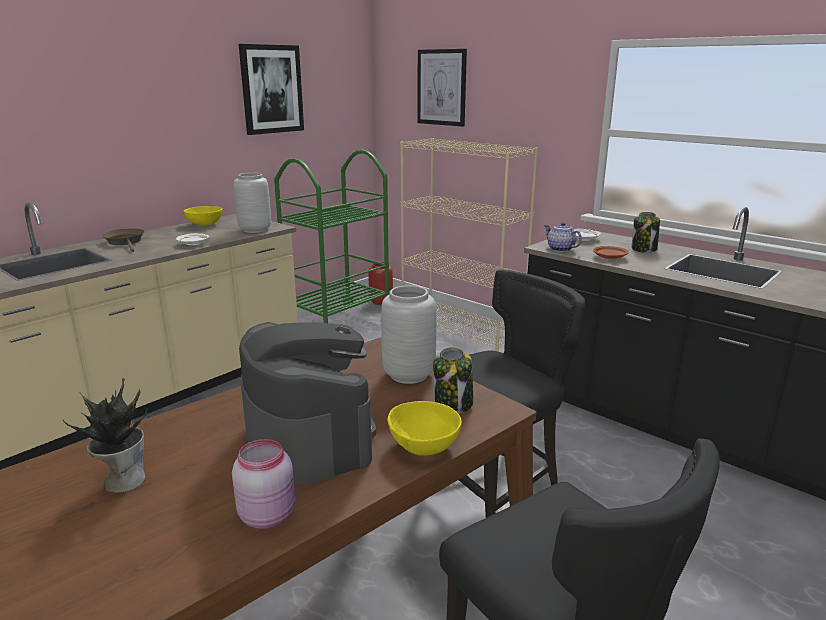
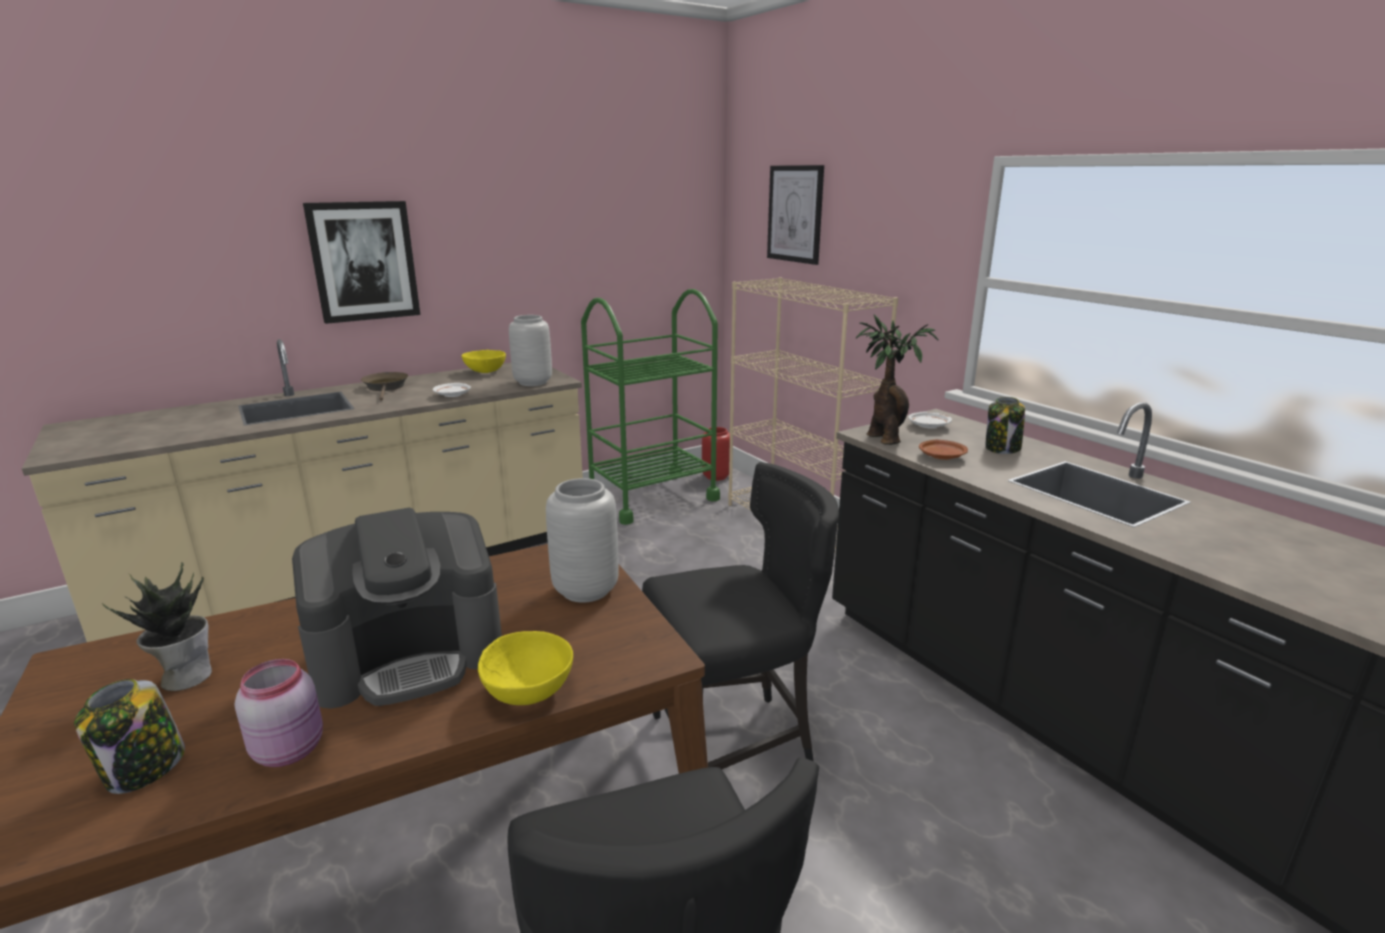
camera: 15 degrees right, 0 degrees up
(271, 89) = (584, 214): picture -> picture (364, 261)
(309, 437) = (410, 655): coffee machine -> coffee machine turned 75 degrees clockwise
(453, 404) = (608, 638): jar -> jar (144, 769)
(560, 249) = (883, 438): teapot -> potted plant

